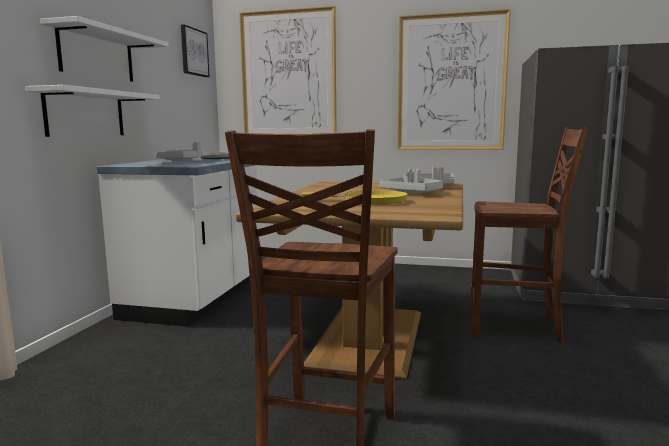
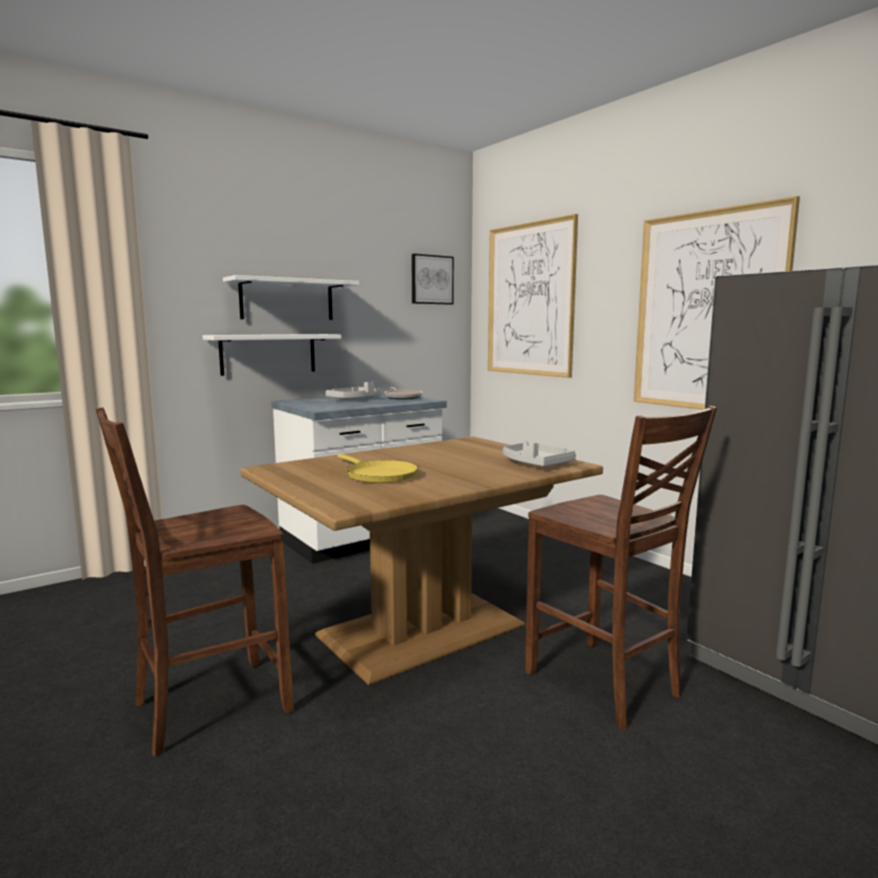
camera: 40 degrees right, 0 degrees up
(412, 192) = (470, 471): grey tray -> none

